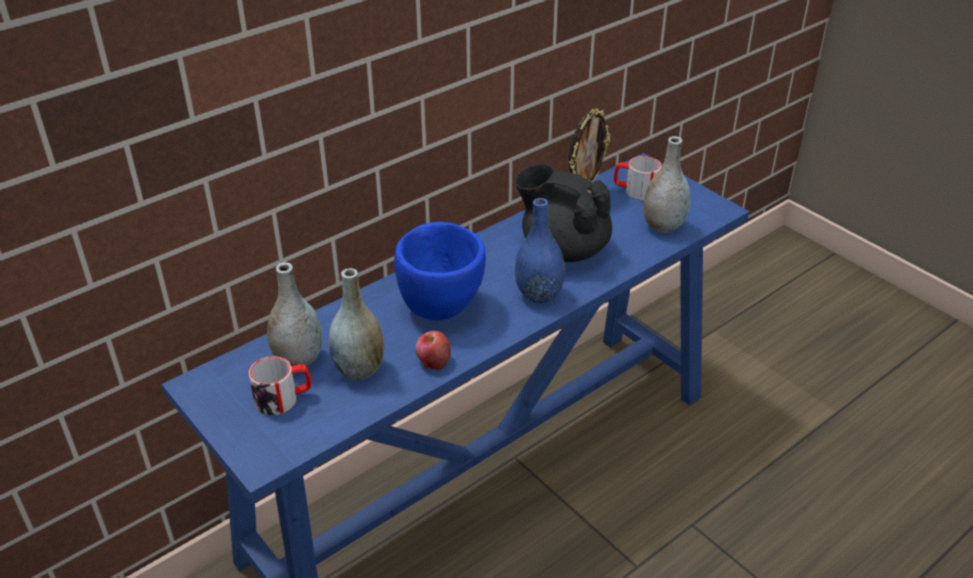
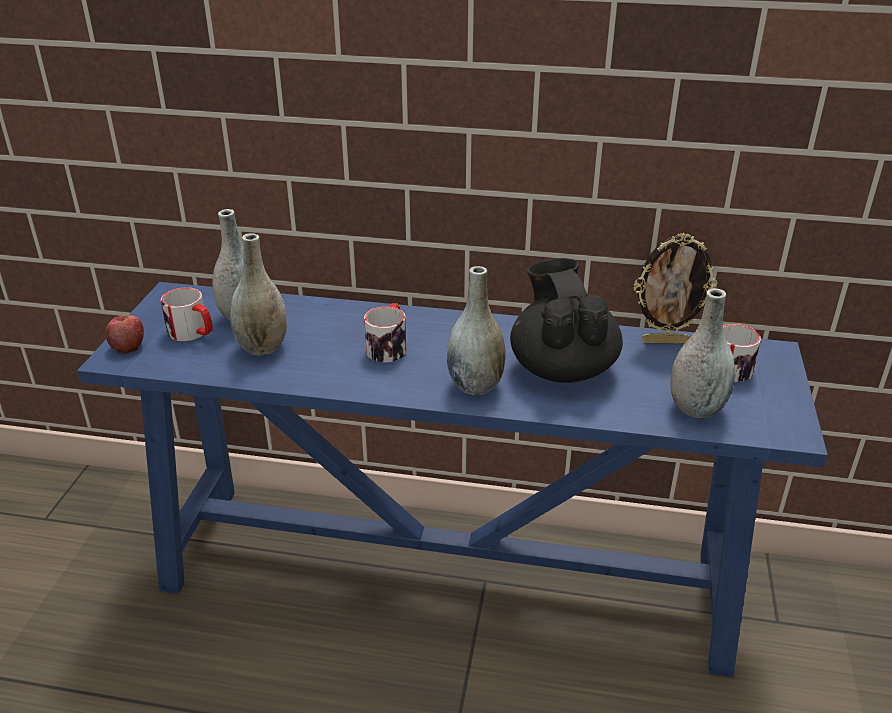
camera: 50 degrees right, 5 degrees down
(433, 361) = (313, 375): apple -> apple (128, 346)
(441, 307) = (388, 346): blue bowl -> mug
(538, 294) = (475, 385): blue vase -> grey vase

